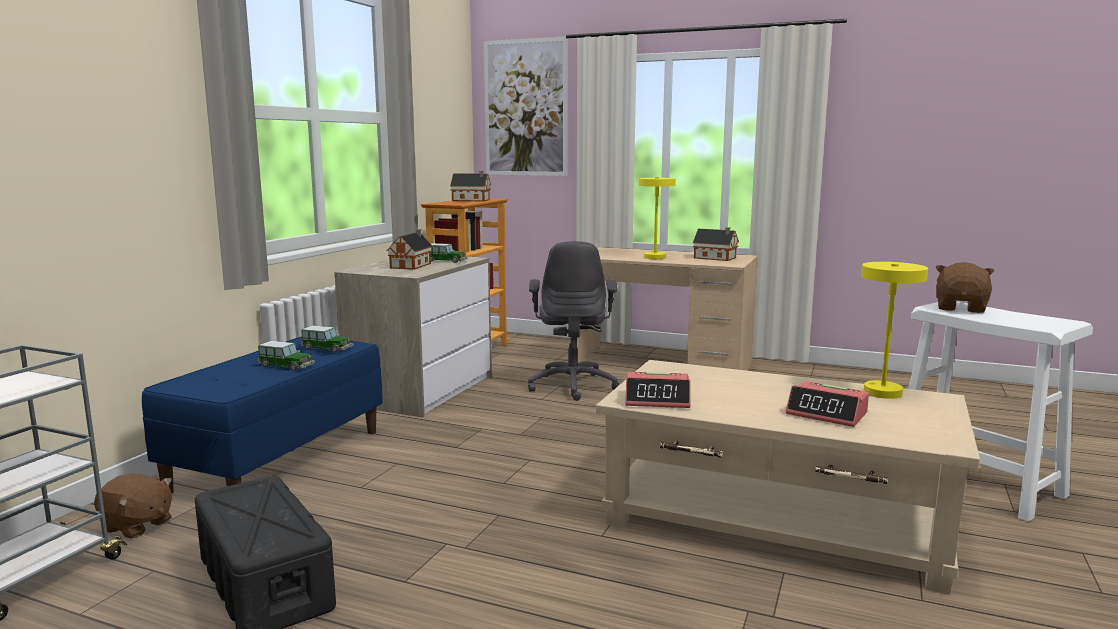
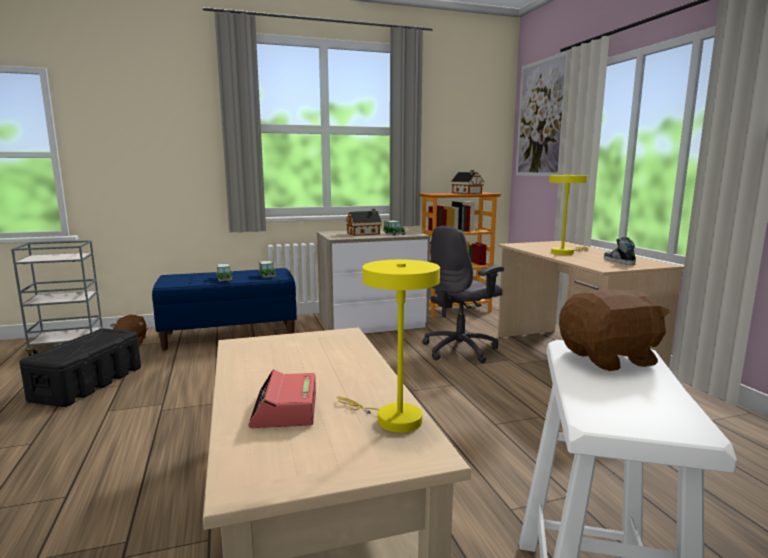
camera: 50 degrees right, 0 degrees up
(657, 399) = (250, 350): alarm clock -> none
(716, 258) = (618, 261): toy house -> shoe

